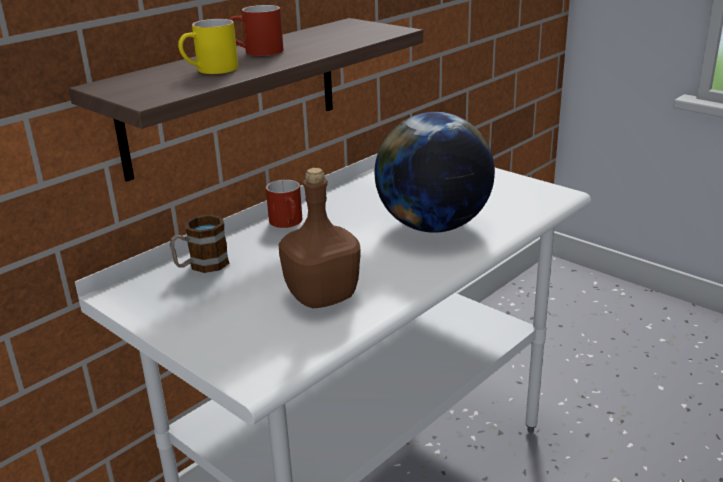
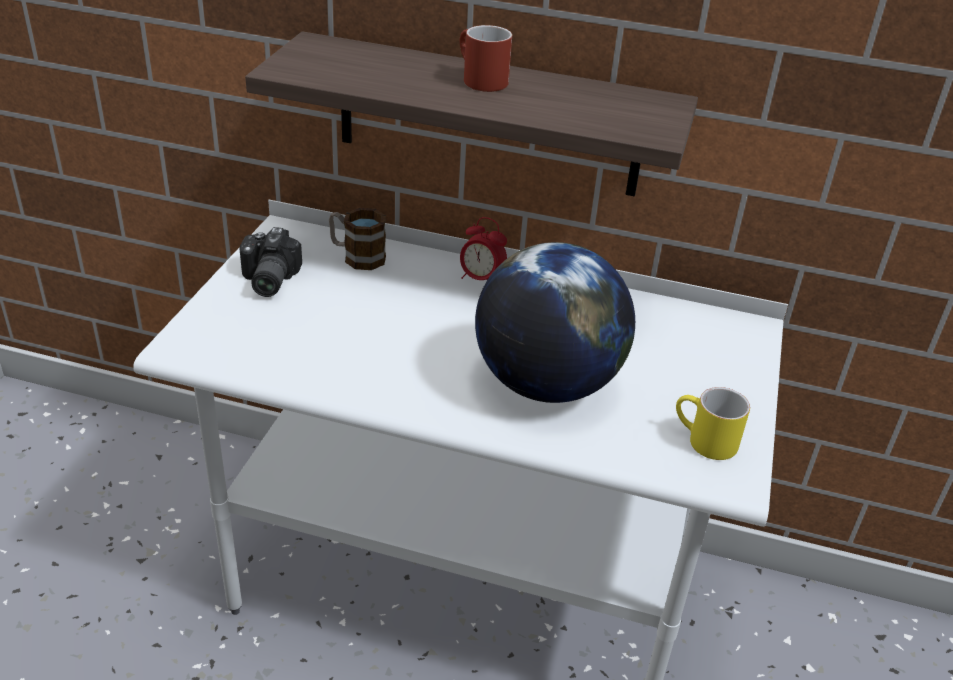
camera: 60 degrees right, 10 degrees up
(191, 315) = (266, 280): none -> camera
(211, 70) = (392, 74): yellow mug -> yellow mug (703, 441)
(289, 223) = (481, 279): red mug -> alarm clock
(321, 297) = (335, 345): brown bottle -> none

